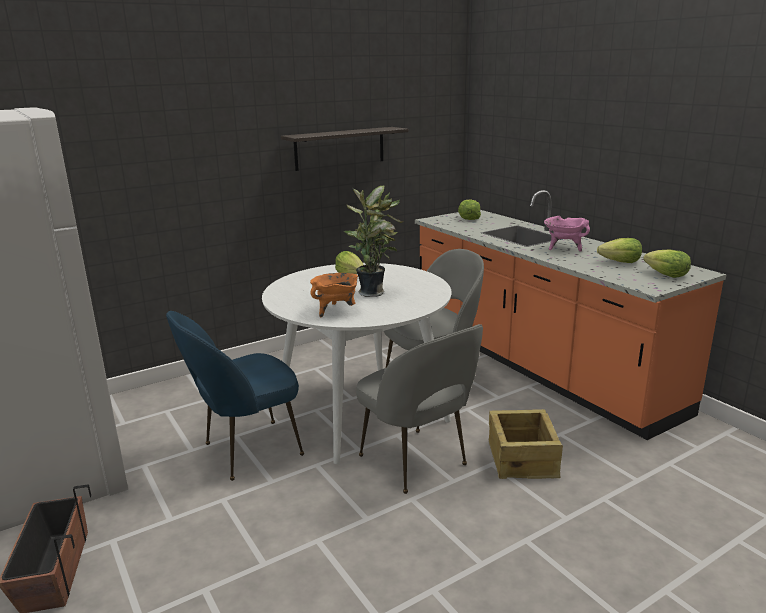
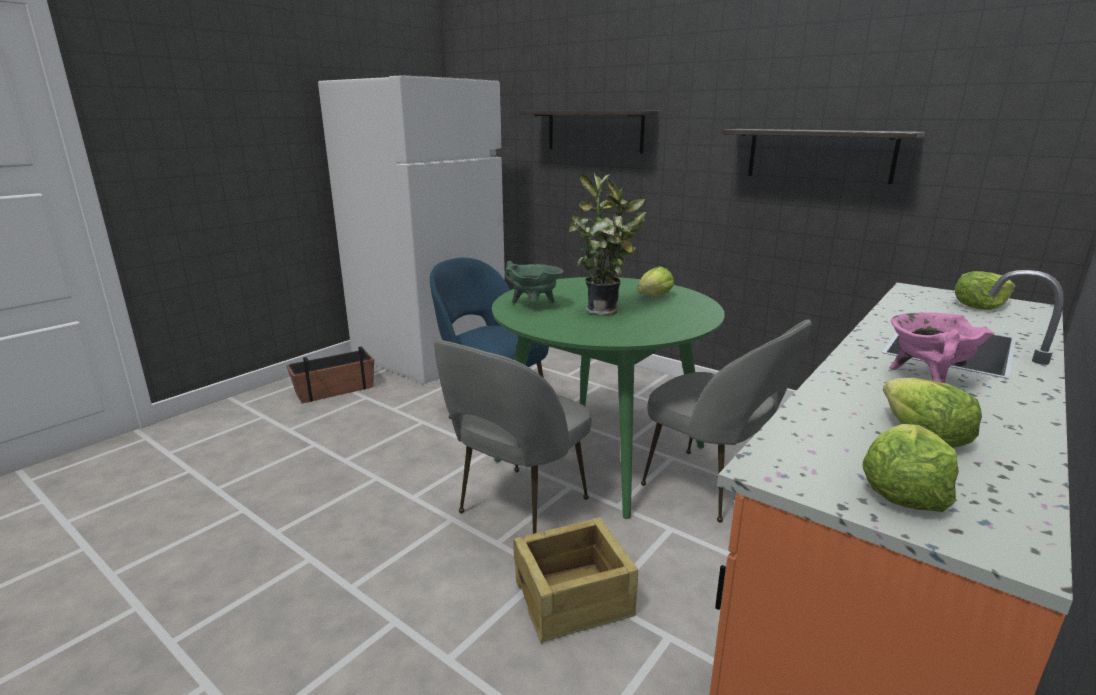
camera: 70 degrees right, 0 degrees up
(136, 152) = (594, 131): none -> shelf
(336, 311) = (534, 306): orange cooking pot -> green cooking pot
(361, 413) = (601, 454): white dining table -> green dining table

